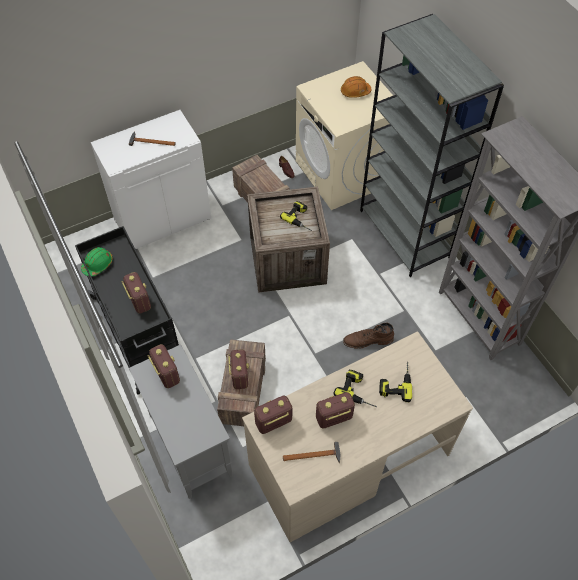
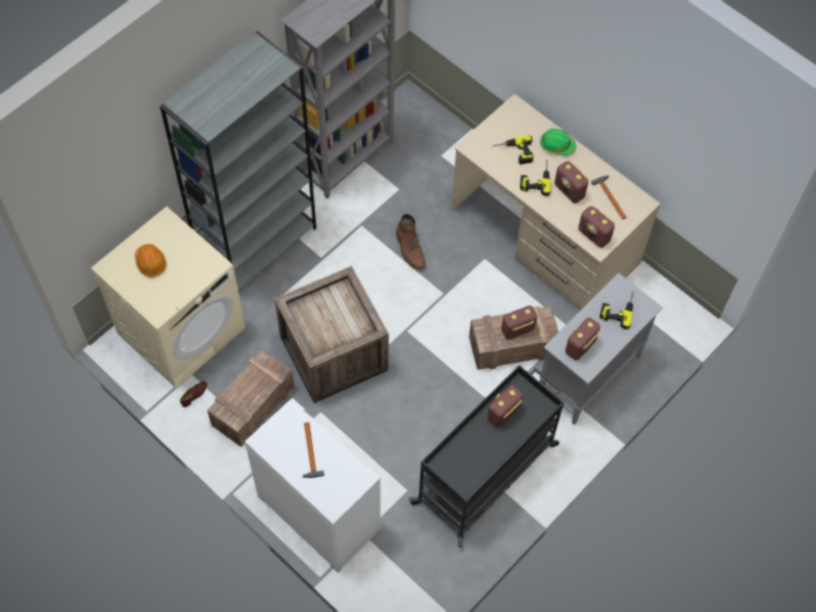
camera: 110 degrees left, 5 degrees up
(98, 264) = (474, 476): green hard hat -> green hard hat (557, 145)
(301, 218) = (324, 304): power drill -> power drill (617, 308)

